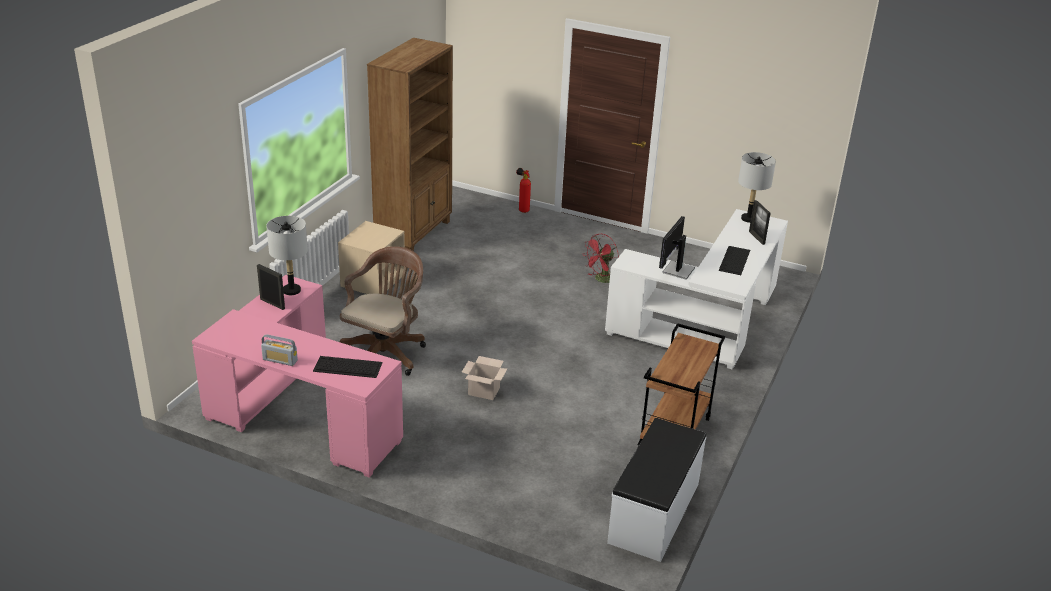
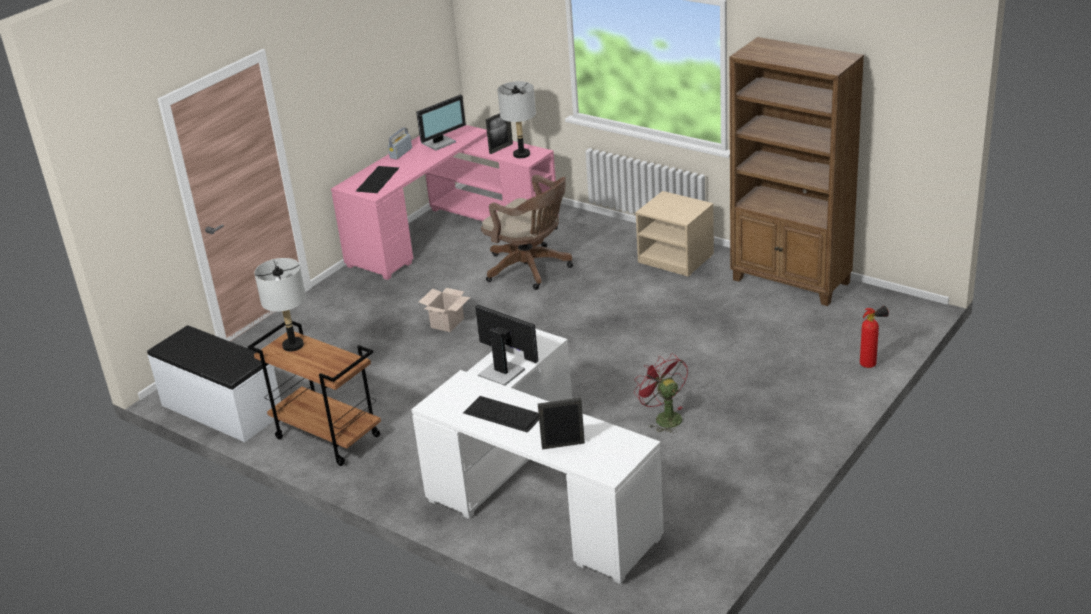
camera: 105 degrees right, 0 degrees up
(259, 337) = (440, 143): none -> monitor
(748, 219) = (624, 447): grey table lamp -> grey table lamp (293, 345)

